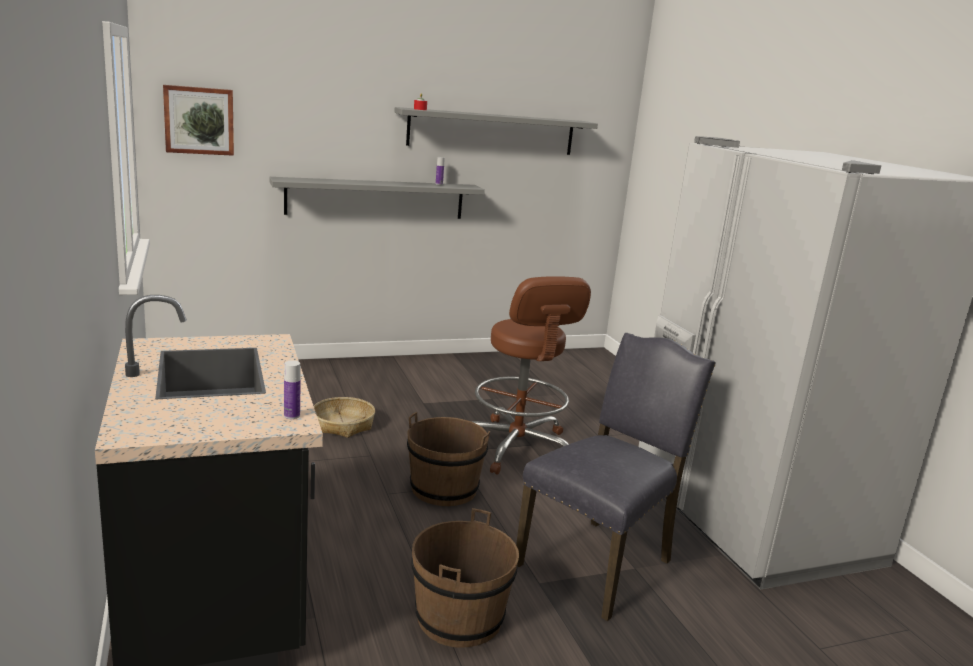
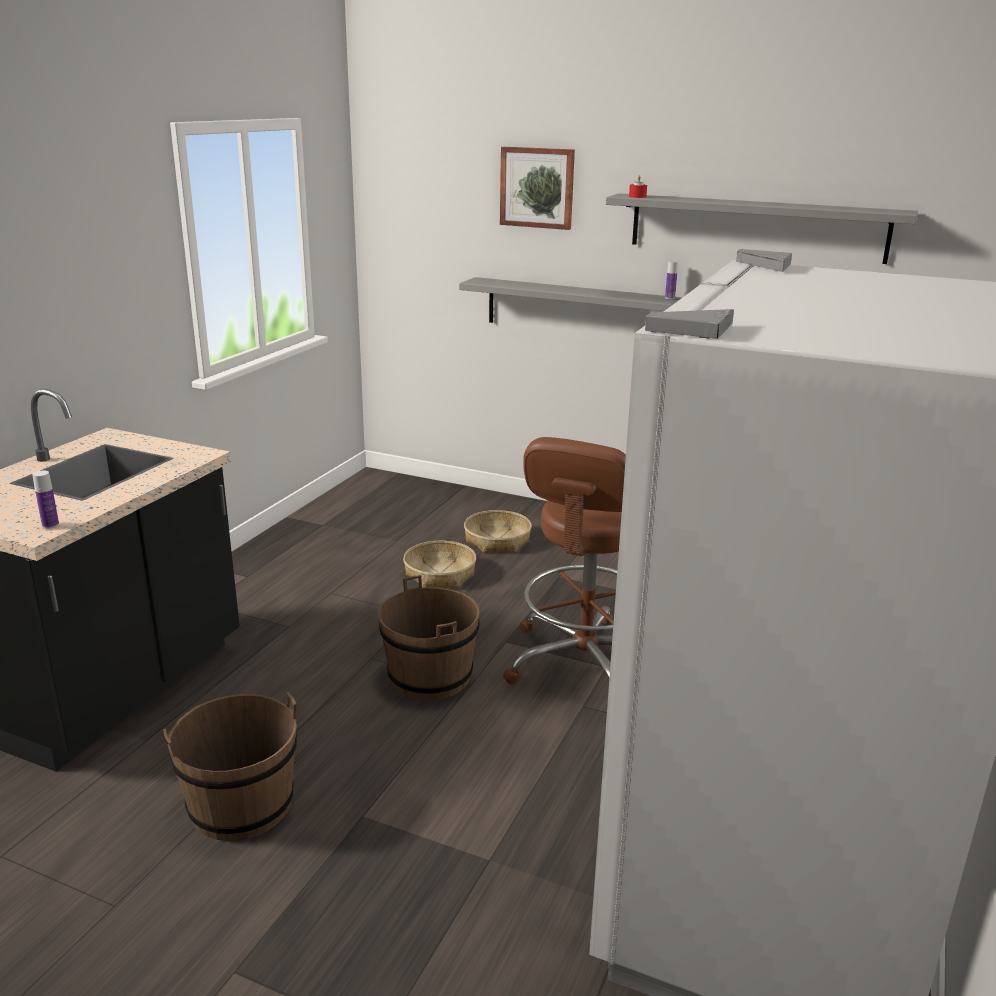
camera: 45 degrees right, 5 degrees up
(199, 120) = (408, 212): picture -> picture (537, 187)
(346, 392) = (497, 540): none -> basket
(599, 562) = (460, 831): grey chair -> none

